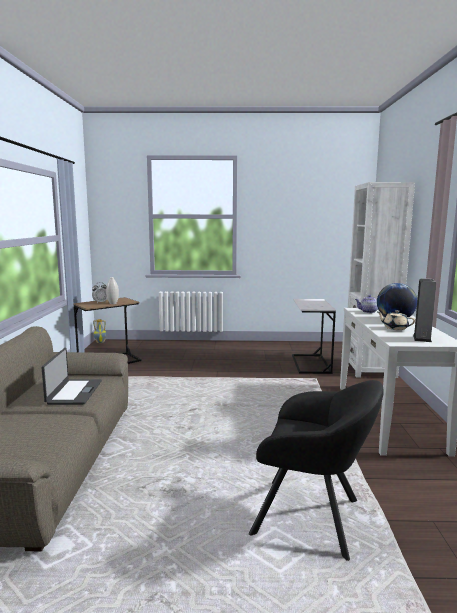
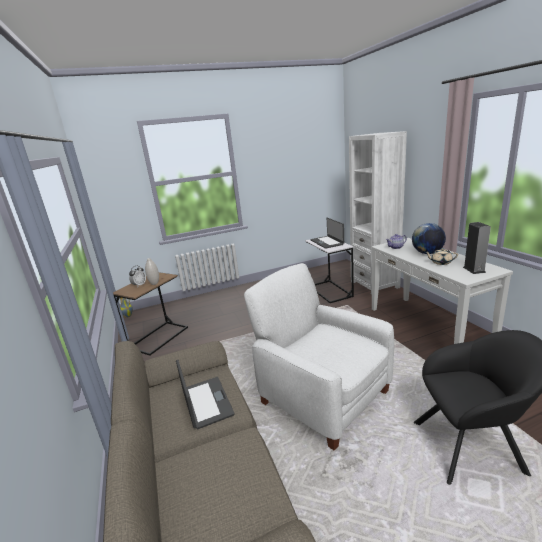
camera: 20 degrees left, 10 degrees up
(205, 438) = (323, 395): none -> white armchair
(313, 303) = (327, 242): none -> laptop

